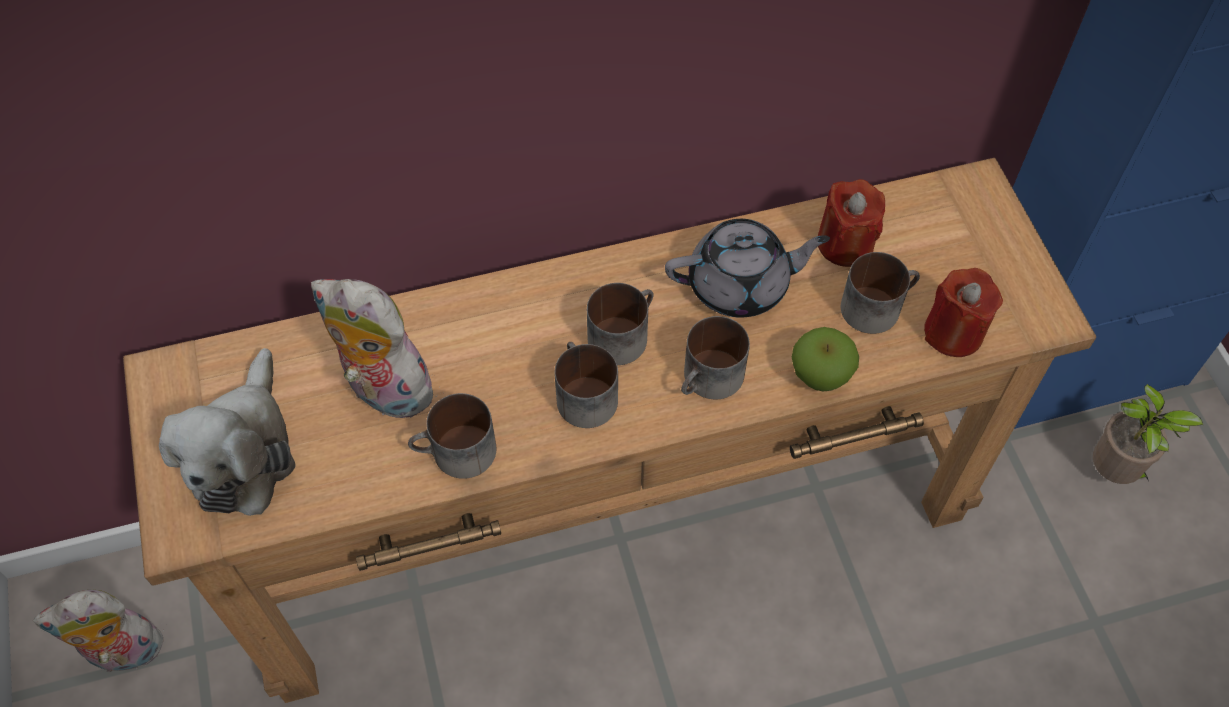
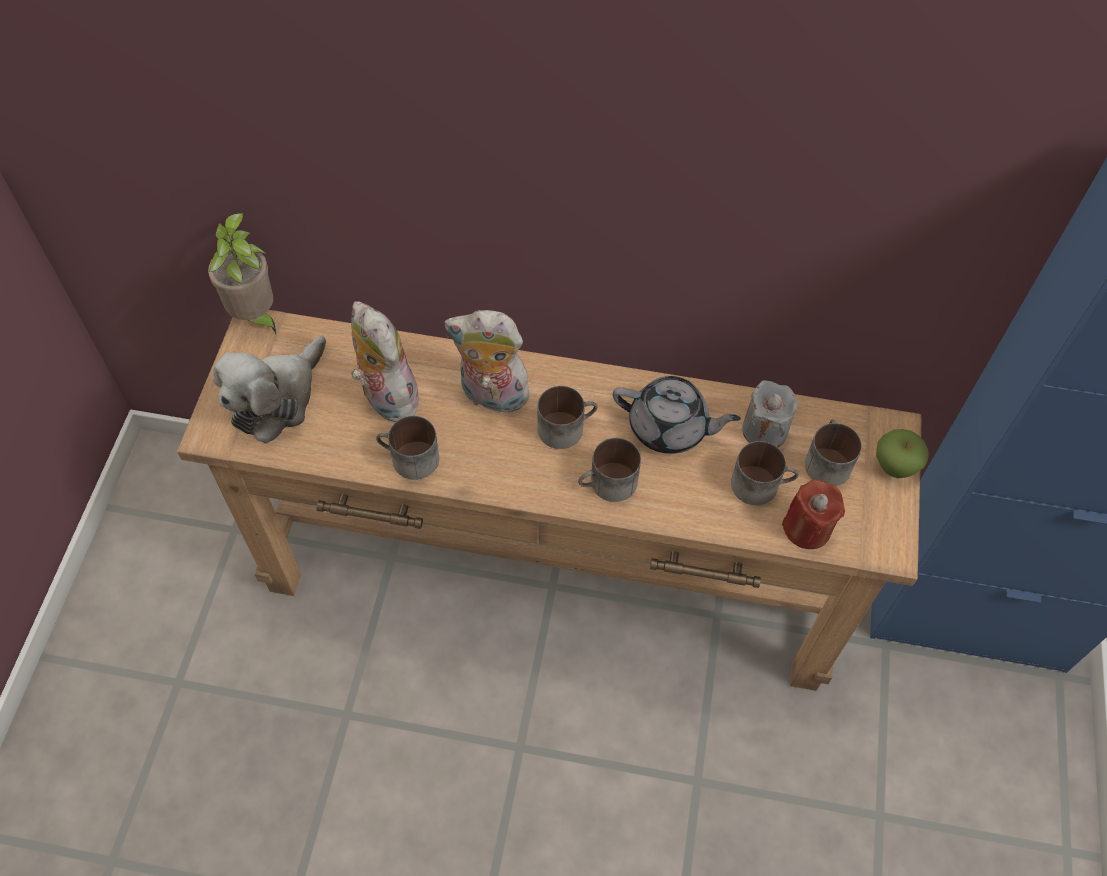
camera: 25 degrees right, 0 degrees up
(123, 654) = (186, 511): plush toy -> plush toy (491, 396)
(581, 395) = (514, 456): mug -> mug (825, 460)
(820, 376) = (688, 516): apple -> apple (894, 466)
(845, 244) = (764, 430): red candle -> grey candle
(1114, 473) = (962, 712): potted plant -> potted plant (255, 316)

